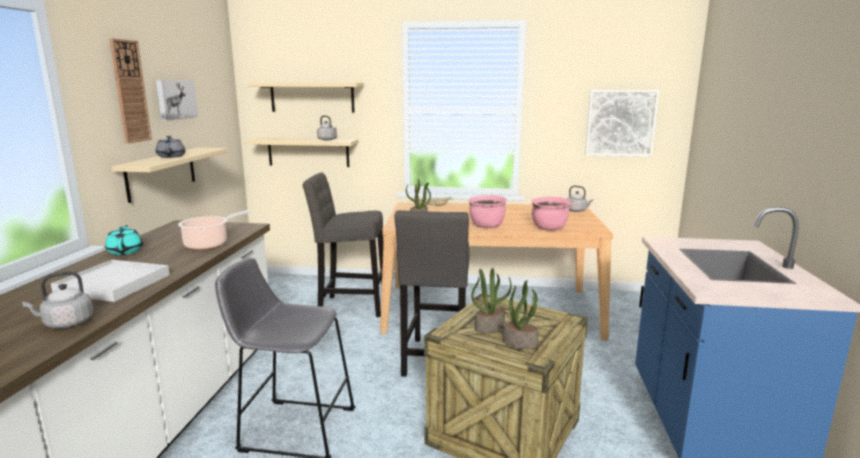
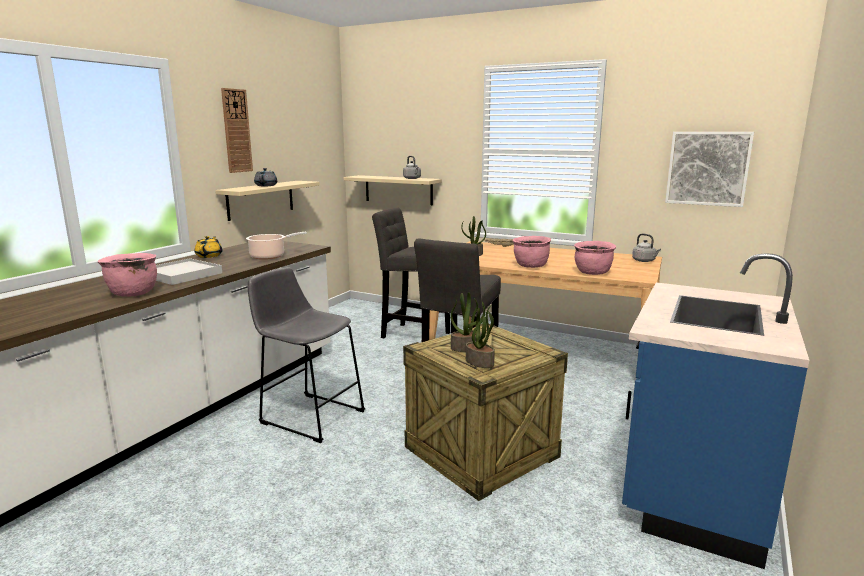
camera: 20 degrees right, 0 degrees up
(66, 323) = (132, 293): grey kettle -> pink cooking pot
(125, 251) = (209, 256): turquoise teapot -> yellow teapot
(175, 99) = (279, 138): picture -> none
(312, 97) = (403, 139): beige shelf -> none

